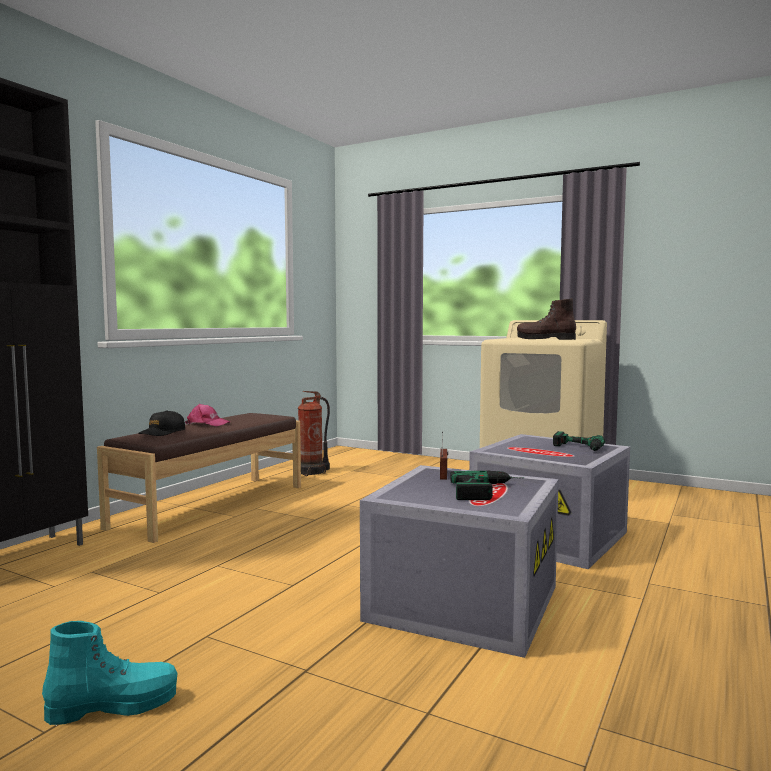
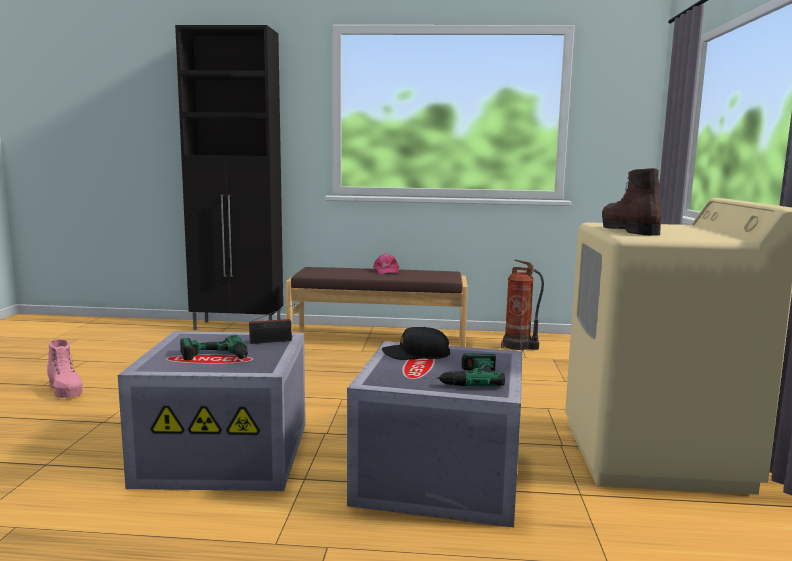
camera: 65 degrees right, 5 degrees up
(114, 705) = (65, 390): turquoise boot -> pink boot
(162, 432) = (338, 270): black cap -> black cap (416, 354)

